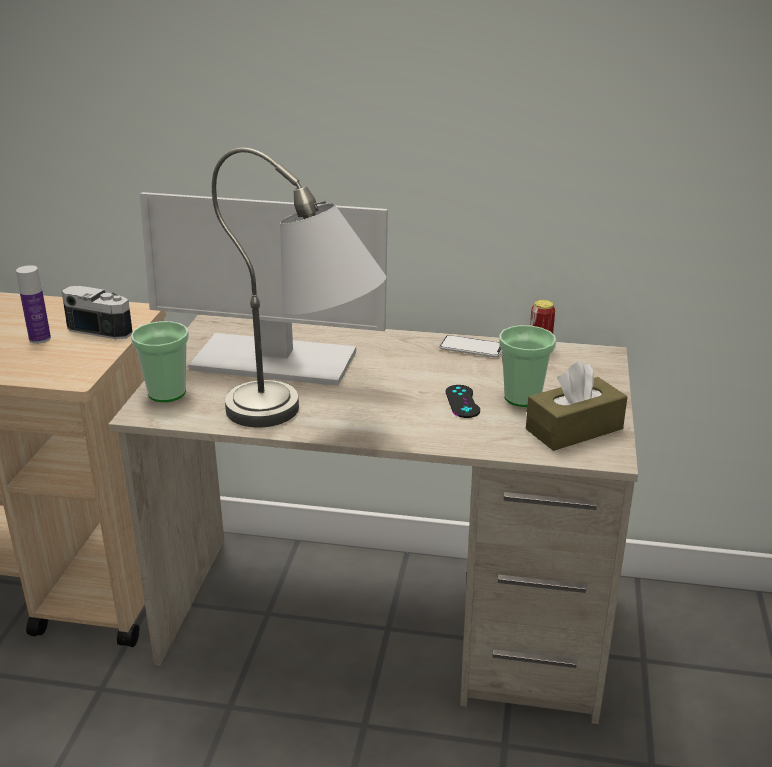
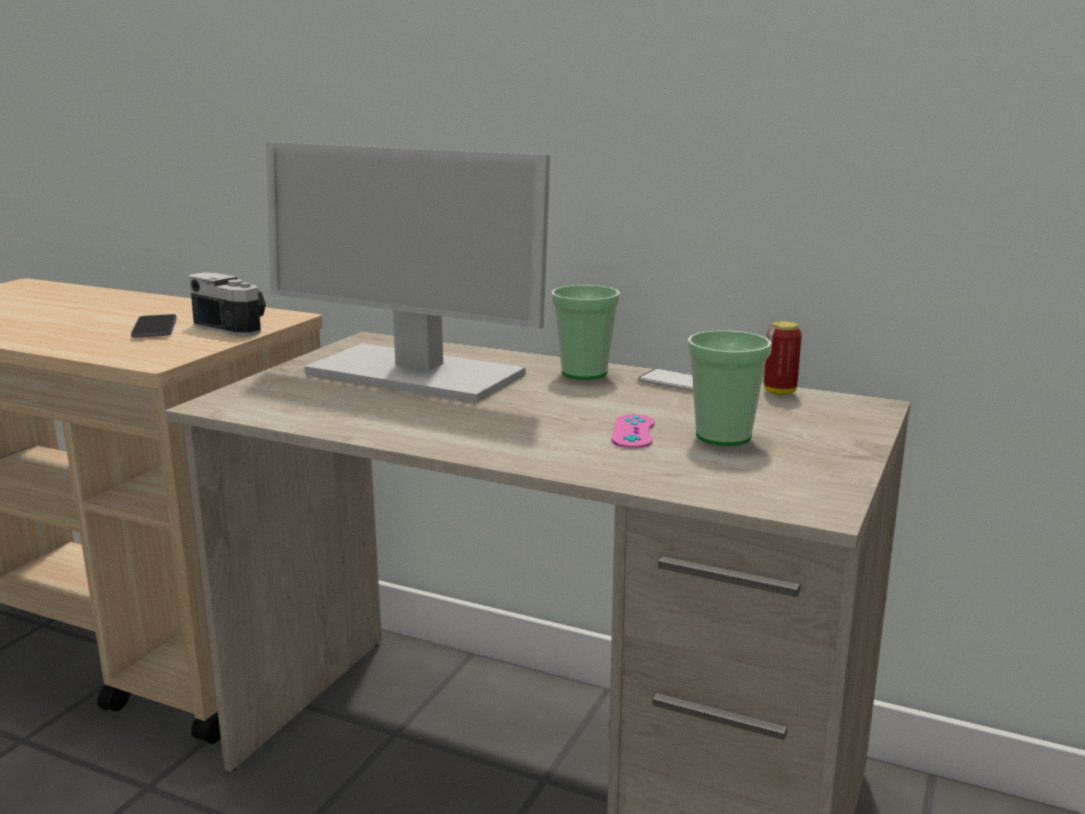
camera: 15 degrees right, 10 degrees down
(40, 339) = (155, 329): bottle -> phone
(167, 393) = (259, 390): cup -> cup (584, 373)
(306, 420) = (408, 429): grey table lamp -> none
(462, 401) = (633, 432): black game controller -> pink game controller
(574, 429) = (781, 475): brown tissue box -> none

